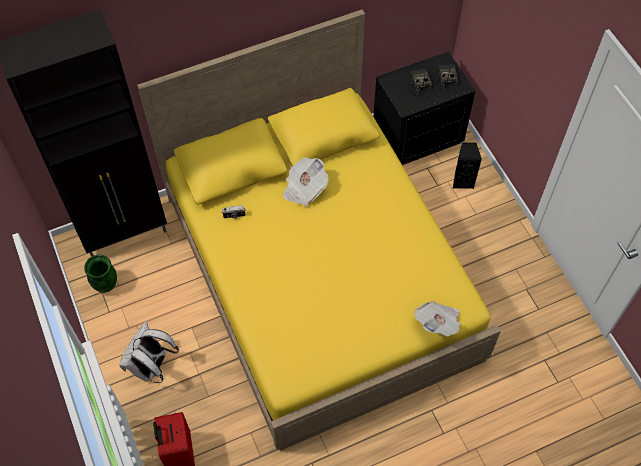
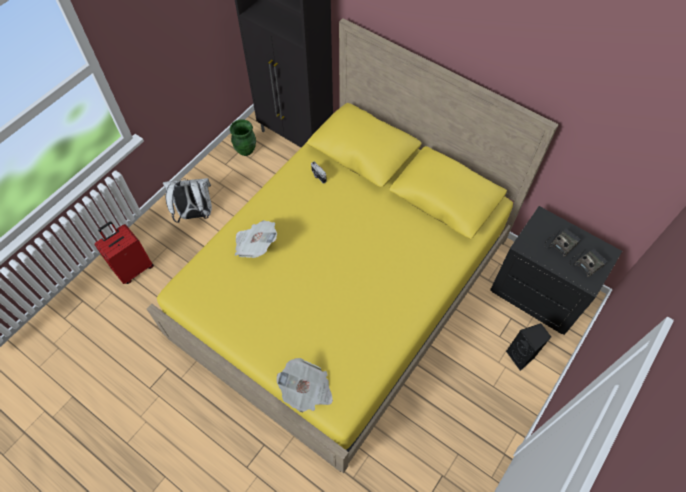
camera: 60 degrees right, 0 degrees up
(304, 188) = (379, 211): newspaper -> newspaper (255, 245)

